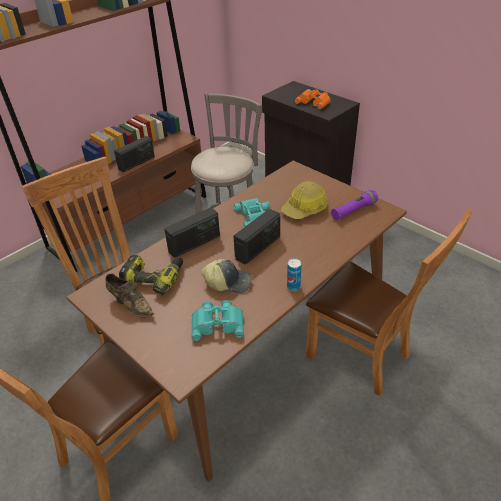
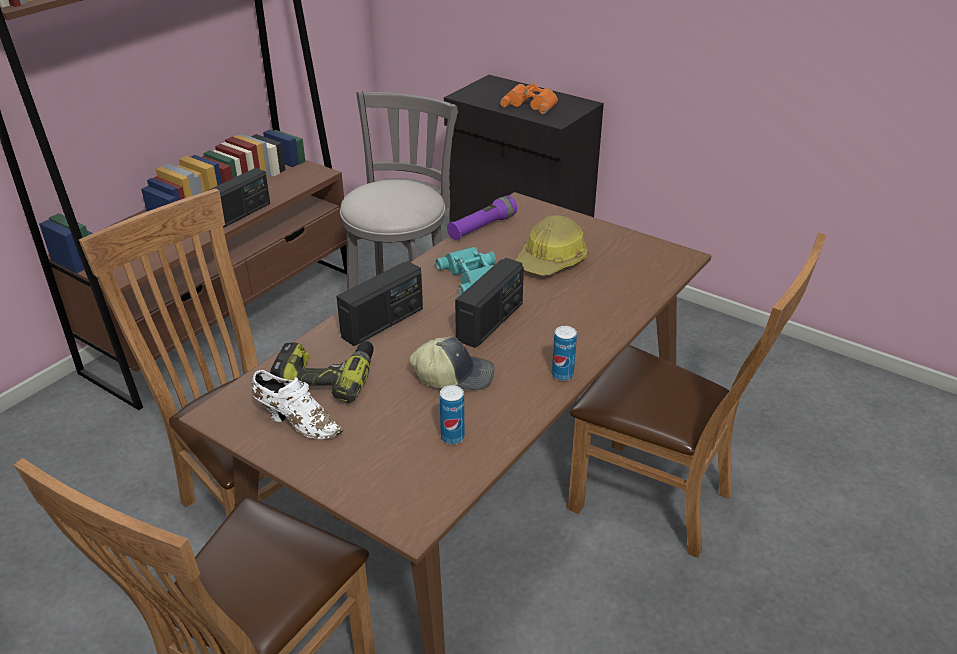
camera: 10 degrees left, 5 degrees down
(130, 304) = (296, 422): brown shoe -> white shoe
(218, 323) = (452, 437): turquoise binoculars -> can
(353, 211) = (629, 259): purple flashlight -> purple flashlight (482, 227)

